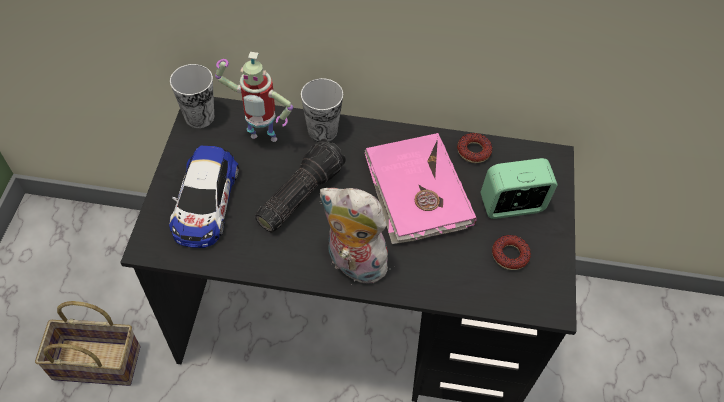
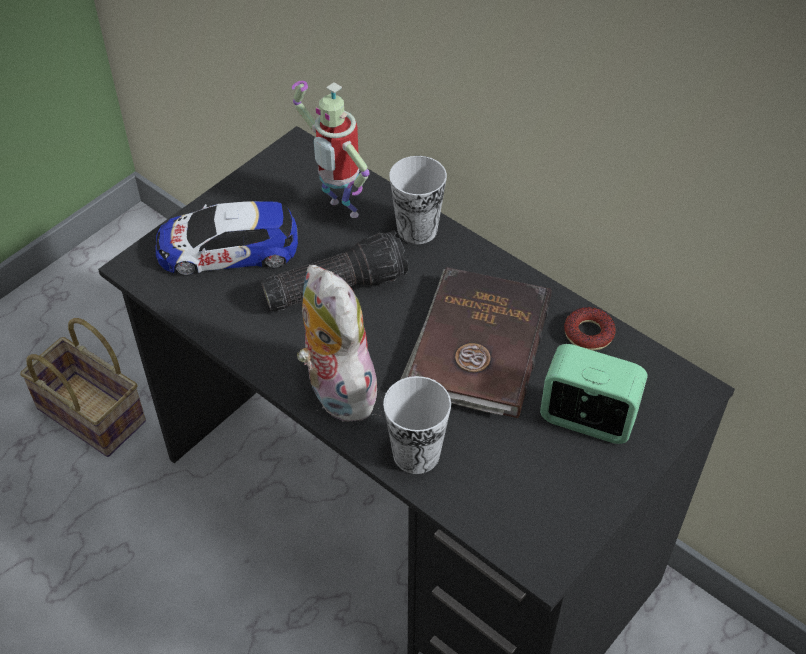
camera: 35 degrees right, 5 degrees down
(199, 117) = (291, 157): cup -> cup (416, 454)
(205, 202) = (228, 249): toy car -> toy car turned 45 degrees clockwise
(416, 191) = (476, 346): pink book -> brown book
(510, 255) = (536, 475): donut -> none

